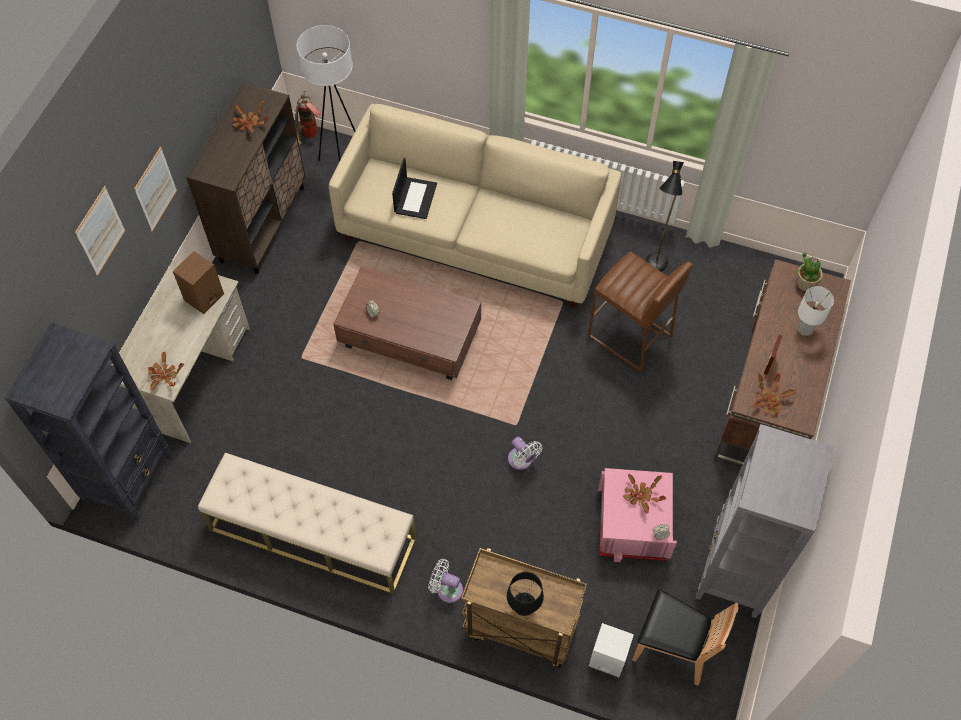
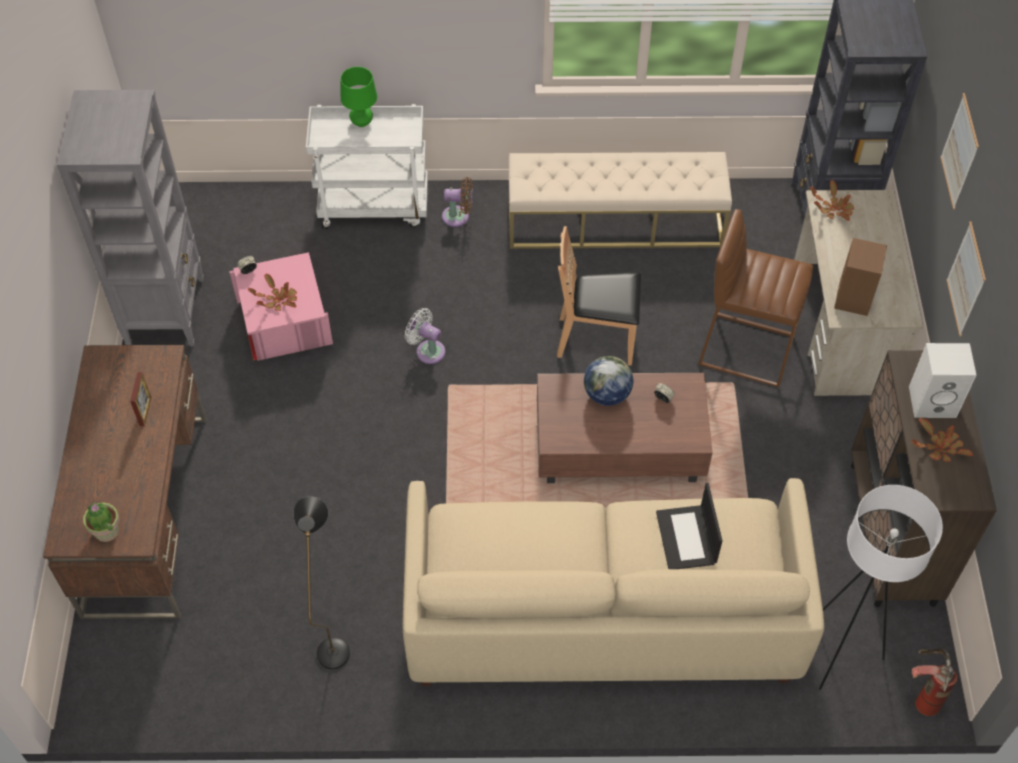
camera: 160 degrees right, 5 degrees down
(412, 329) = (606, 394): none -> globe
(447, 589) = (458, 216): white fan -> brown fan
(519, 628) = (375, 206): brown cart -> white cart
(524, 607) = (361, 122): black table lamp -> green table lamp
(606, 659) = (282, 206): white speaker -> white speaker (933, 401)
(630, 337) = (342, 533): brown stool -> brown stool (745, 349)
(672, 649) = (219, 231): brown chair -> brown chair (596, 339)
(769, 400) = (140, 368): potted plant -> none
(805, 328) = (102, 468): white table lamp -> none

